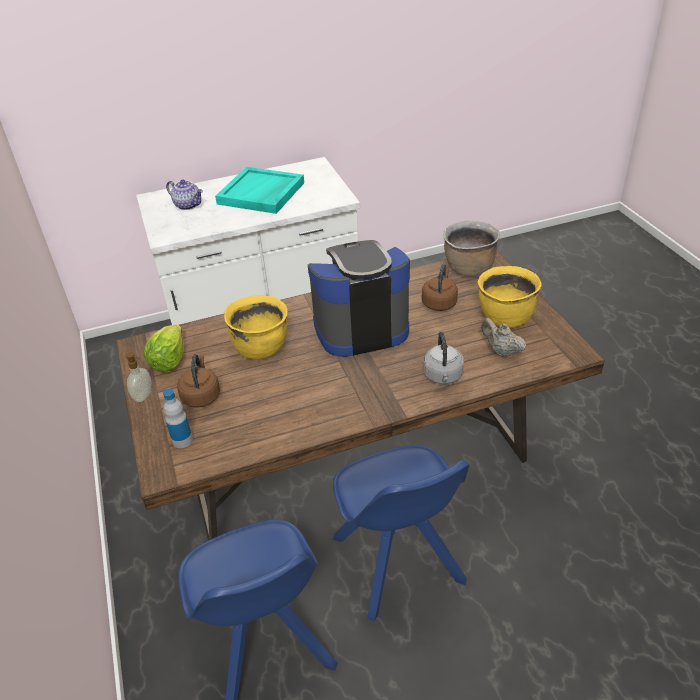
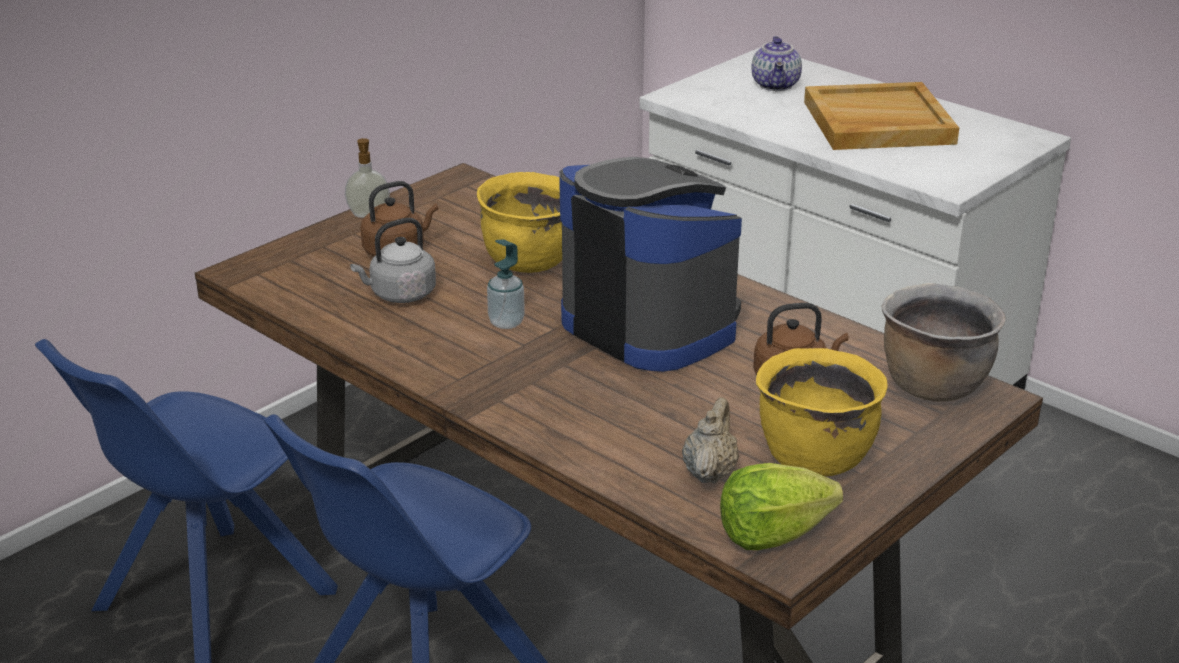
camera: 60 degrees right, 10 degrees down
(169, 360) = (450, 208): lettuce -> lettuce (772, 534)
(182, 440) = (304, 265): bottle -> none
(261, 193) = (877, 123): turquoise tray -> beige tray
(319, 375) = (506, 322): none -> soap dispenser
(443, 377) = (590, 429): grey kettle -> grey kettle (400, 295)

